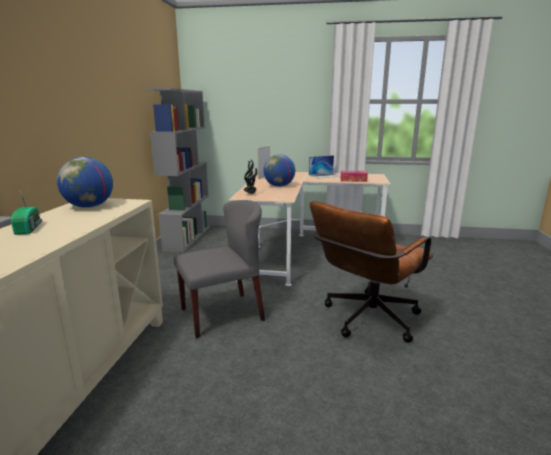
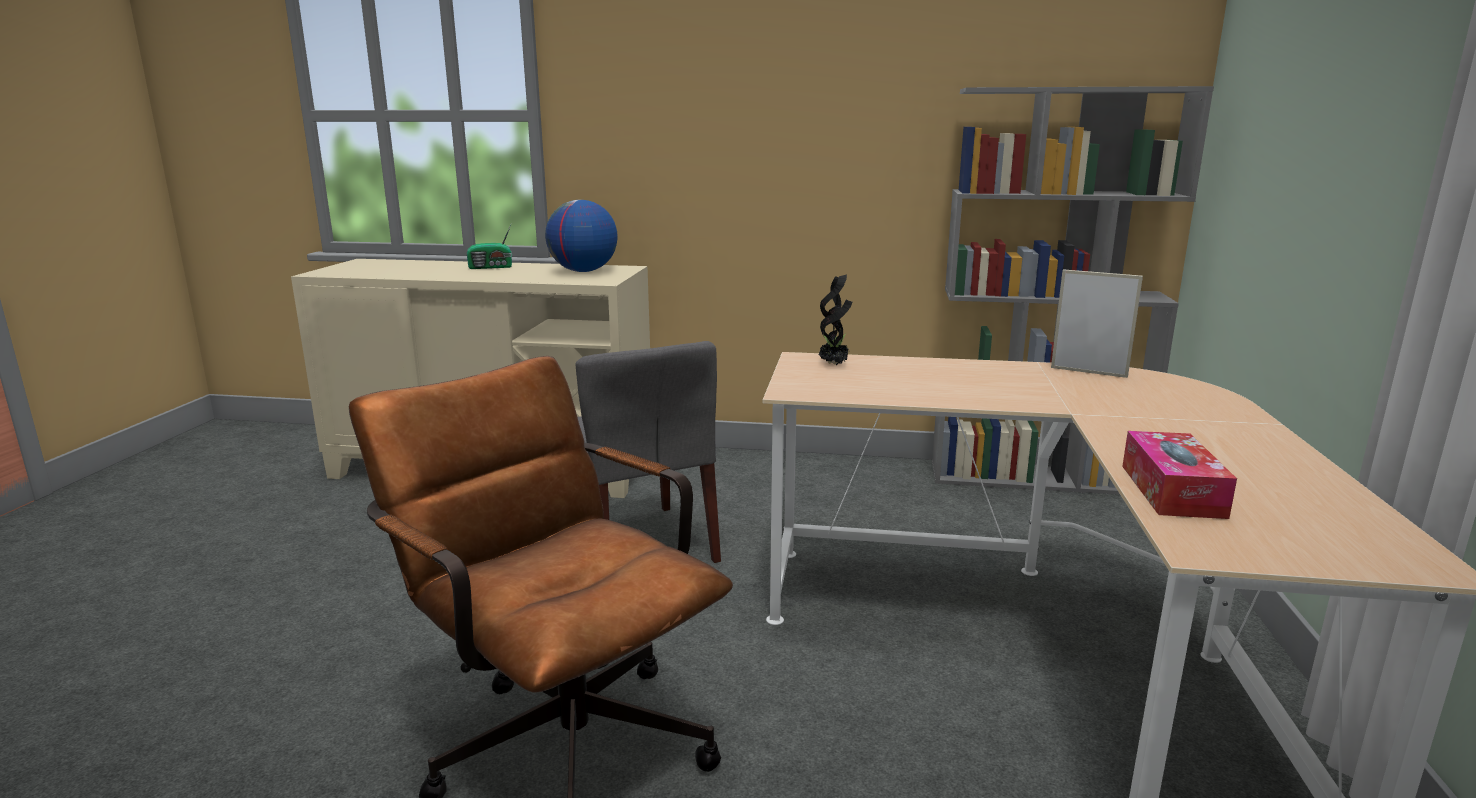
camera: 90 degrees right, 0 degrees up
(279, 186) = (954, 387): globe -> none
(326, 175) = (1232, 449): laptop -> none

